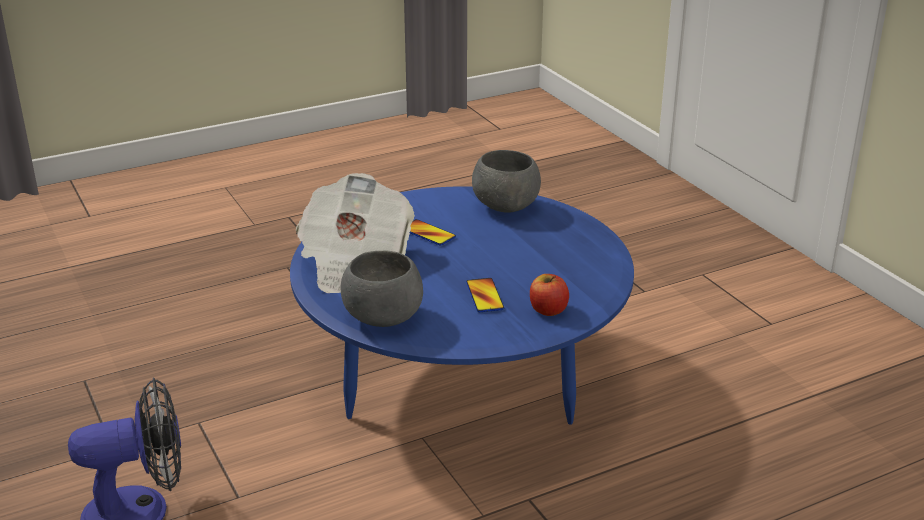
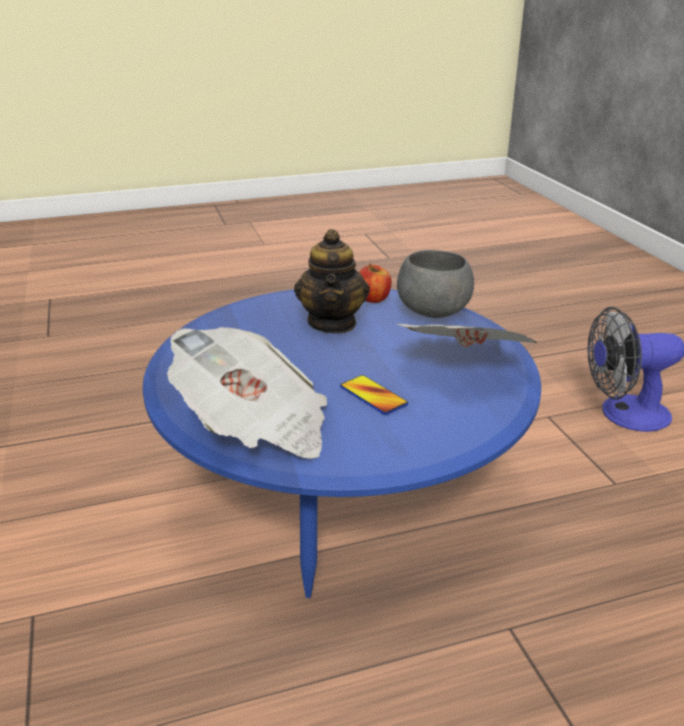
camera: 170 degrees left, 0 degrees up
(484, 296) = (332, 323): phone -> teapot
(505, 208) = (256, 427): grey bowl -> newspaper
(548, 310) = (280, 307): apple -> apple (373, 299)

